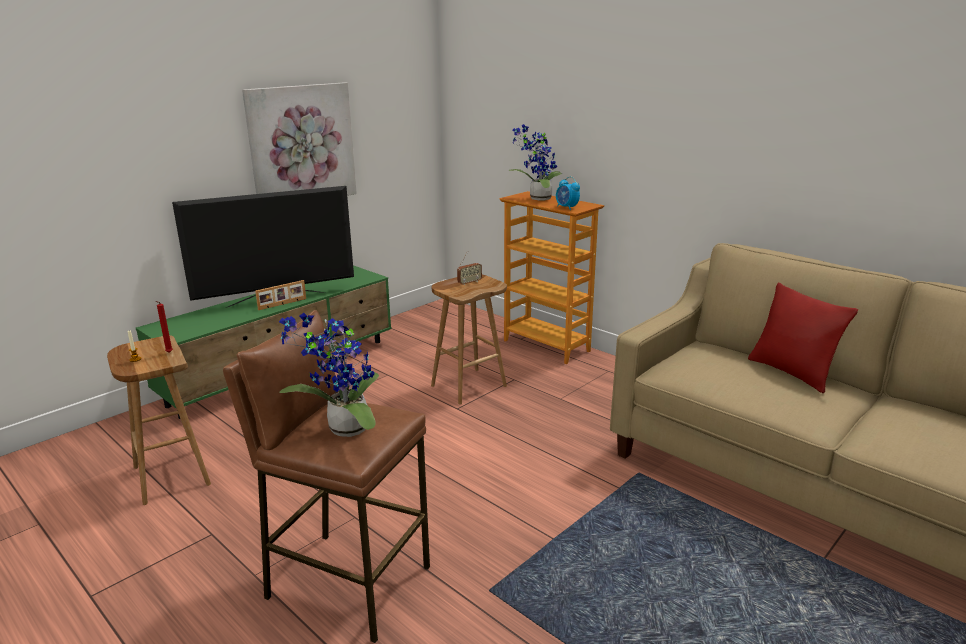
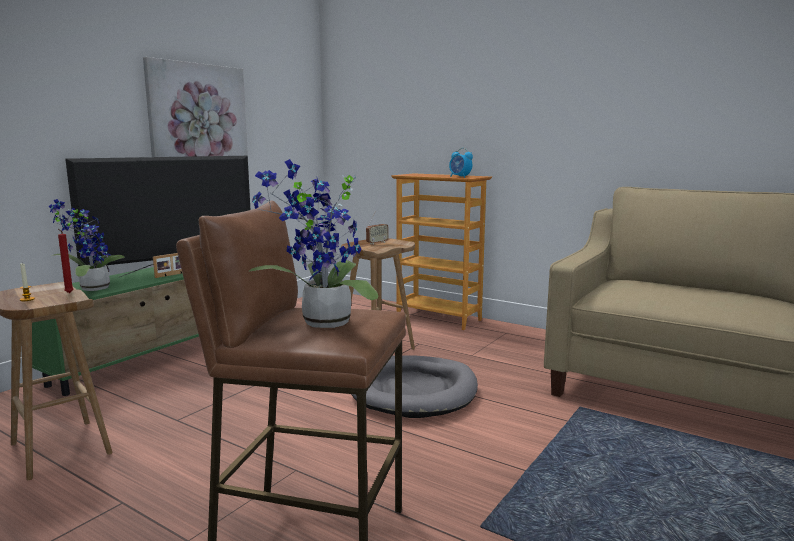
camera: 10 degrees left, 10 degrees down
(487, 439) = (414, 391): none -> grey dog bed
(537, 199) = (427, 175): potted plant -> potted plant (91, 289)
(791, 372) = (716, 291): red pillow -> none

